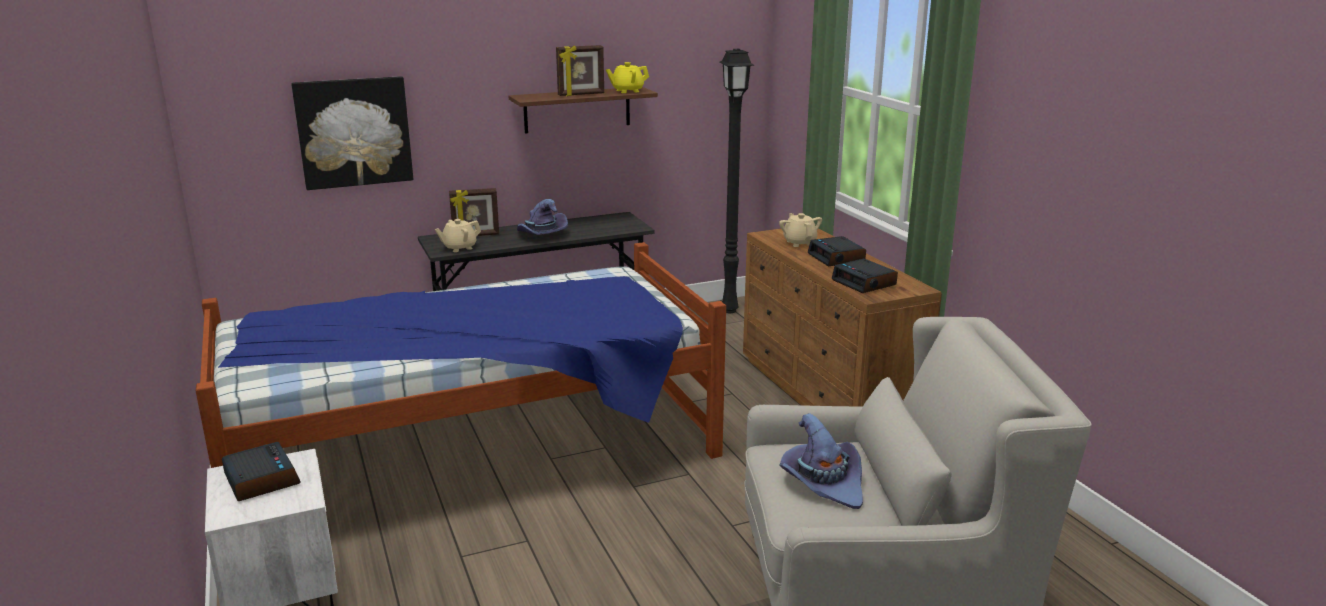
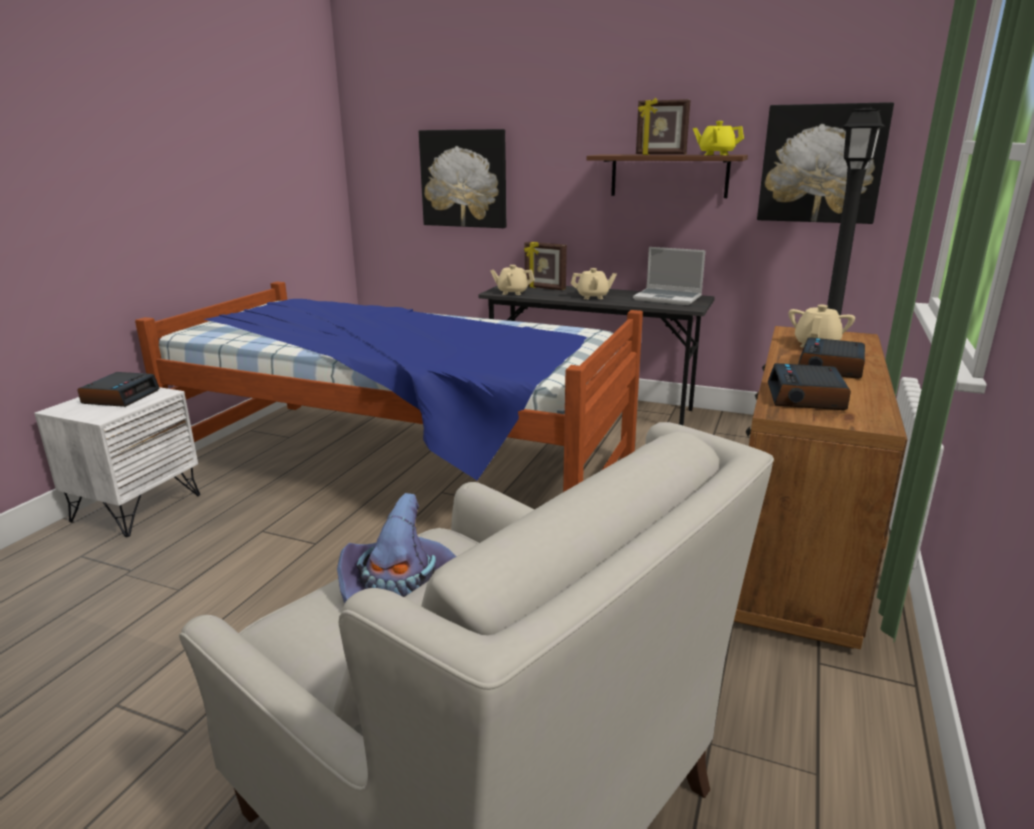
camera: 45 degrees right, 0 degrees up
(540, 235) = (593, 297): purple hat -> beige teapot
(602, 222) = (668, 298): none -> laptop
(697, 90) = (821, 164): none -> picture

